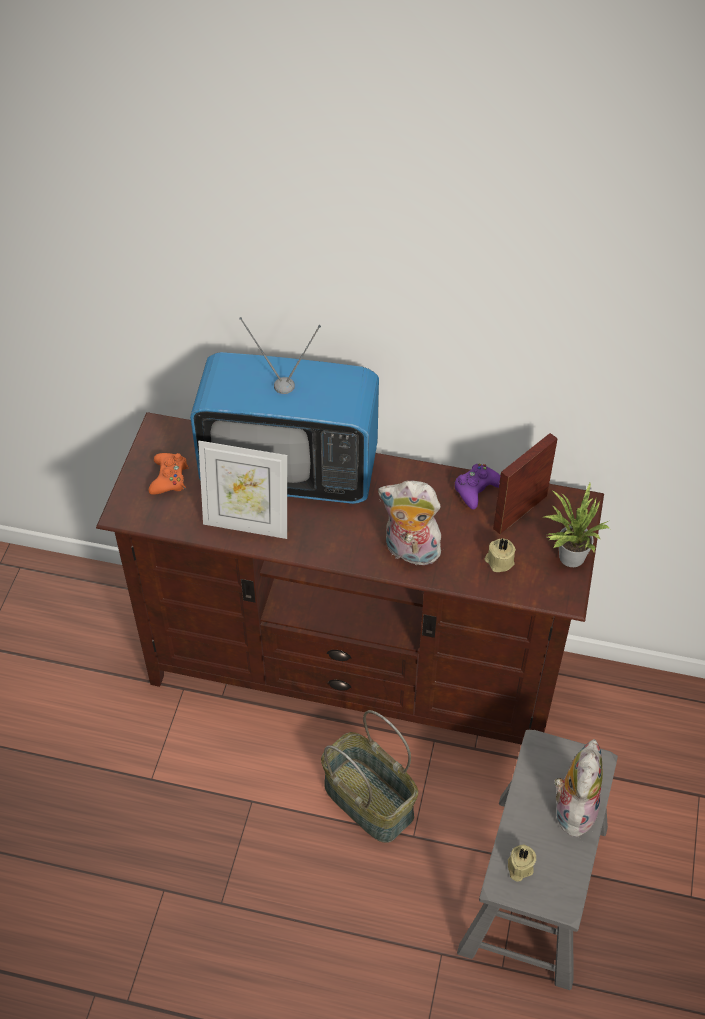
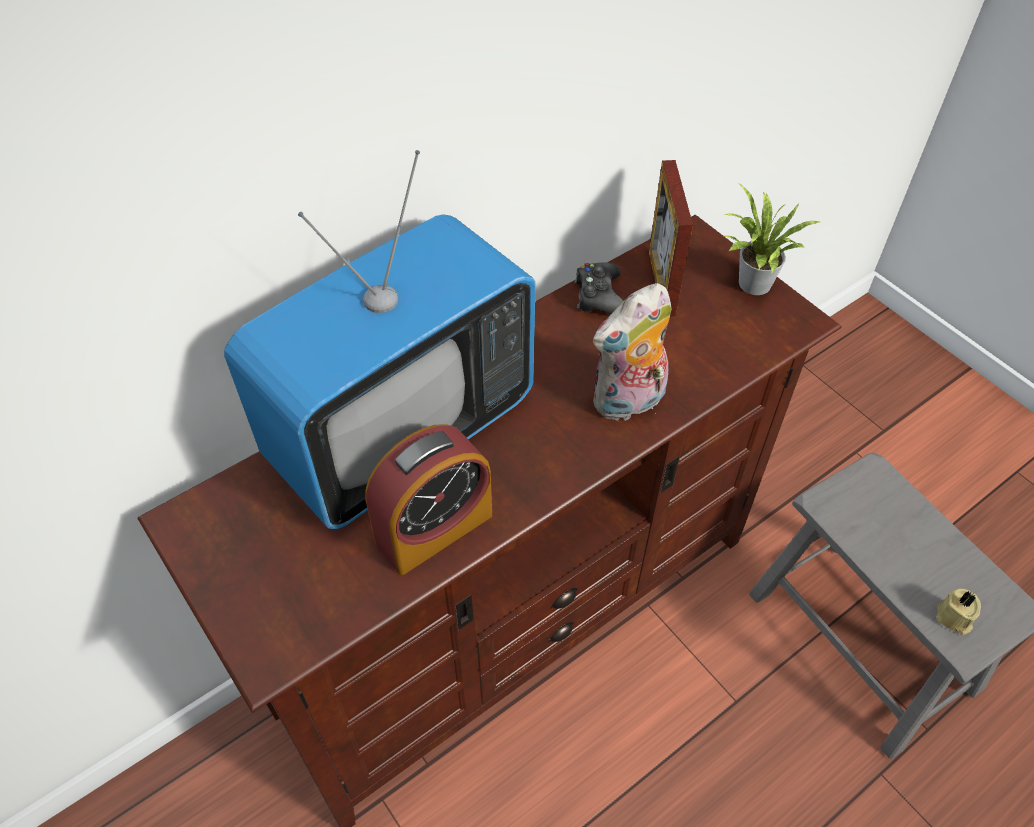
camera: 50 degrees left, 0 degrees up
(169, 478) = (272, 564): orange game controller -> none
(247, 524) = (434, 528): picture frame -> alarm clock
(370, 800) = (668, 710): basket -> none
(477, 489) = (599, 295): purple game controller -> black game controller
(499, 561) = (710, 339): beige candle -> none
(573, 808) = (912, 526): plush toy -> none

